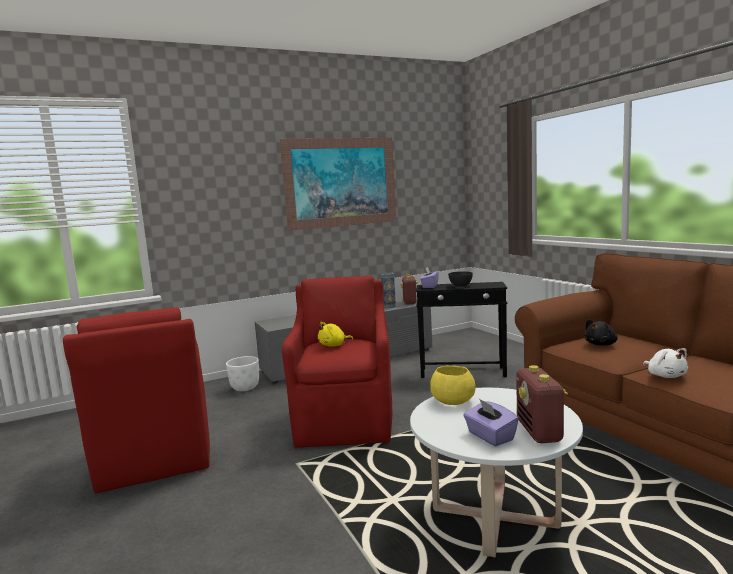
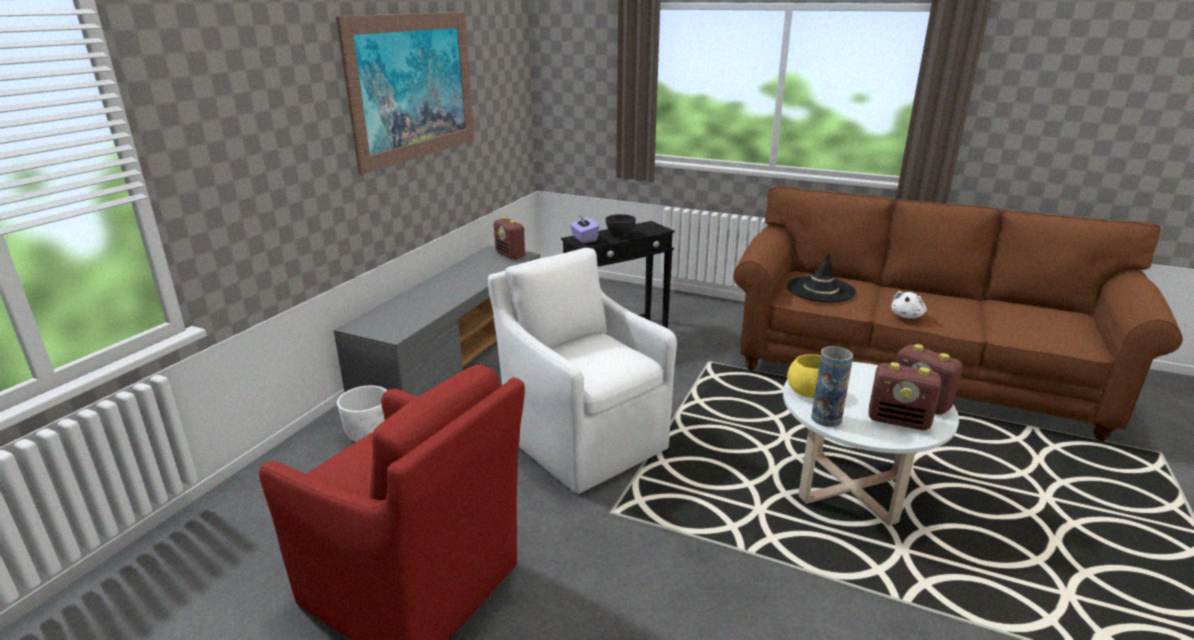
camera: 40 degrees left, 15 degrees up
(334, 345) = (587, 352): yellow plush toy -> none
(345, 421) = (583, 439): red armchair -> white armchair
(389, 306) = (495, 267): vase -> vase (826, 418)
(490, 436) = (899, 421): purple tissue box -> radio
(601, 344) = (820, 290): black plush toy -> black hat
(665, 375) = (907, 316): white plush toy -> white plush toy turned 90 degrees clockwise

